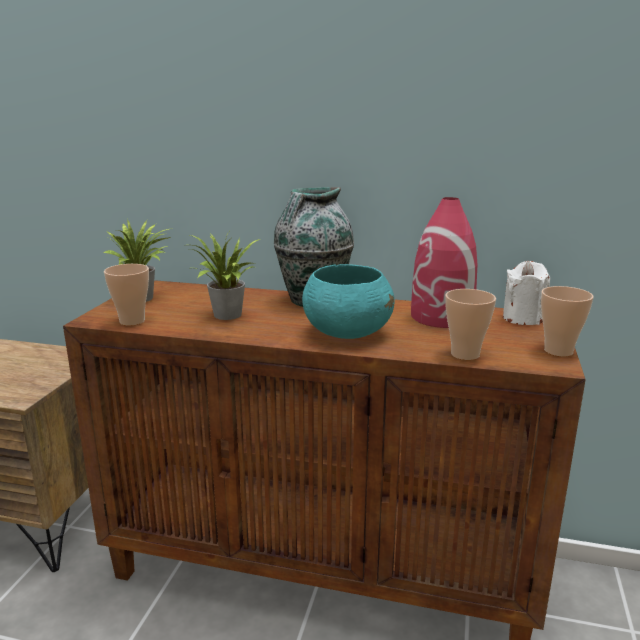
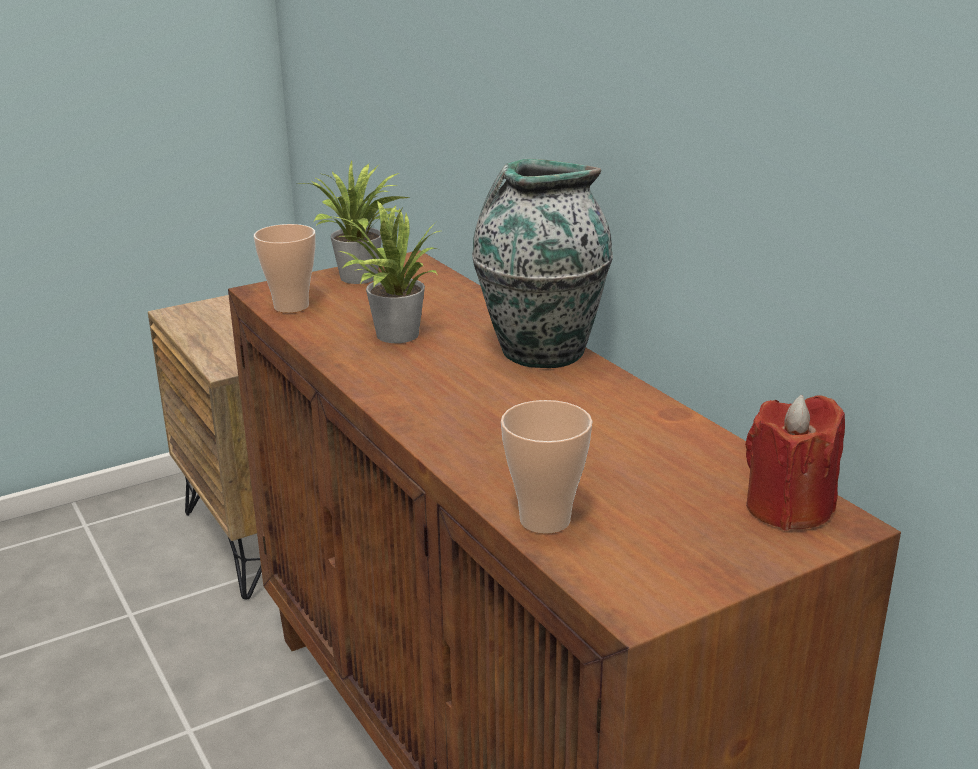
camera: 45 degrees right, 5 degrees up
(347, 333) = (470, 418): turquoise bowl -> none
(442, 317) = (658, 449): red vase -> none
(523, 318) = (788, 508): white candle -> red candle
(558, 351) = (700, 586): cup -> none

